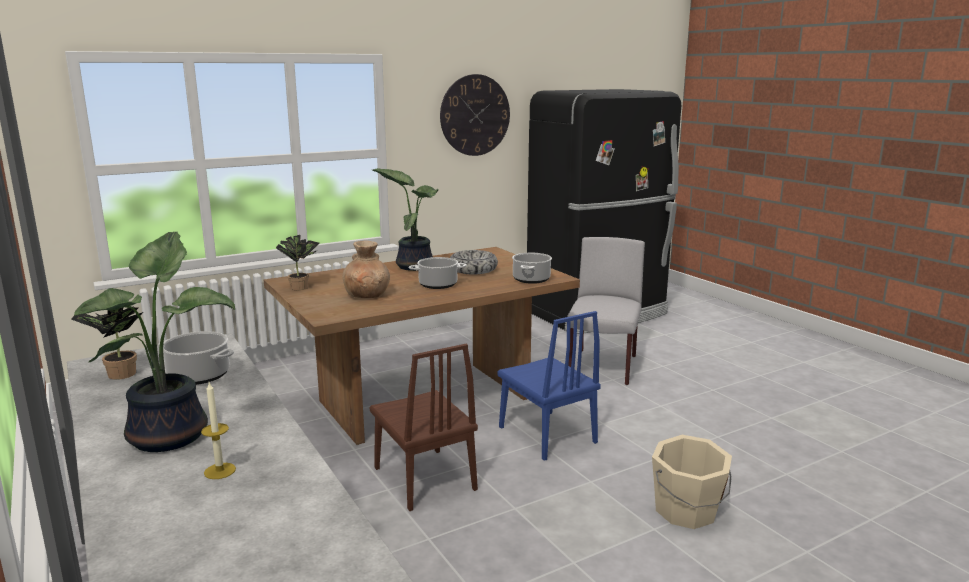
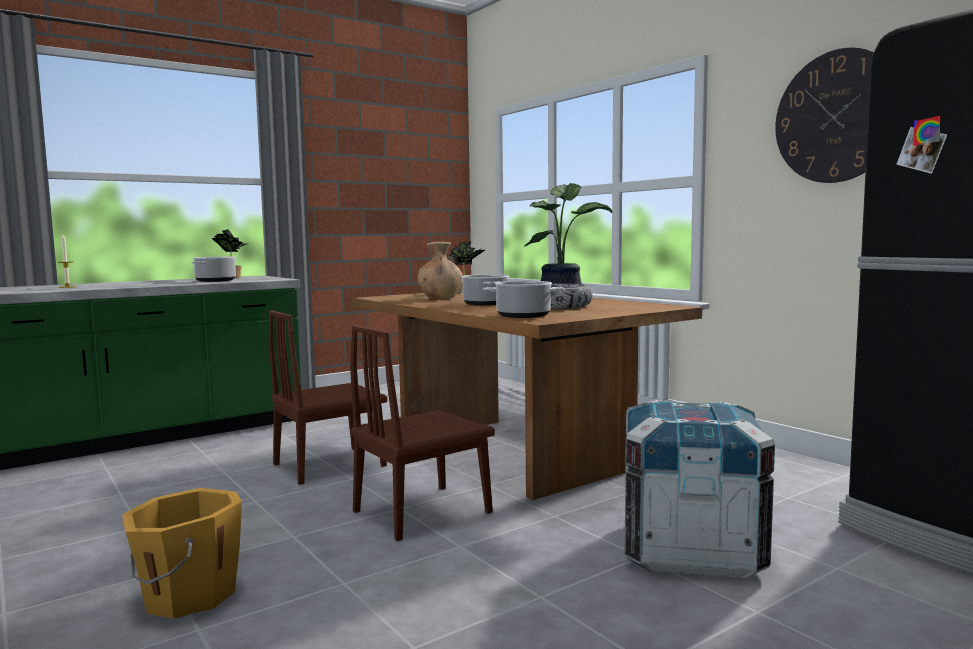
camera: 85 degrees right, 10 degrees down
(173, 434) = (127, 283): potted plant -> none
(547, 434) = (422, 511): blue chair -> brown chair
(602, 368) = (691, 549): grey chair -> crate
(686, 511) = (187, 595): beige bucket -> orange bucket

